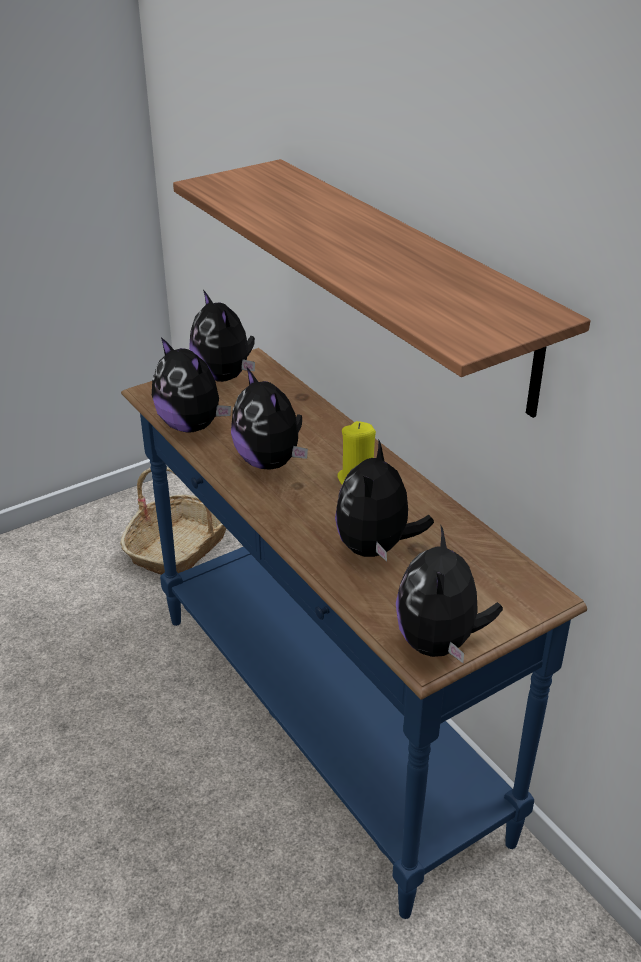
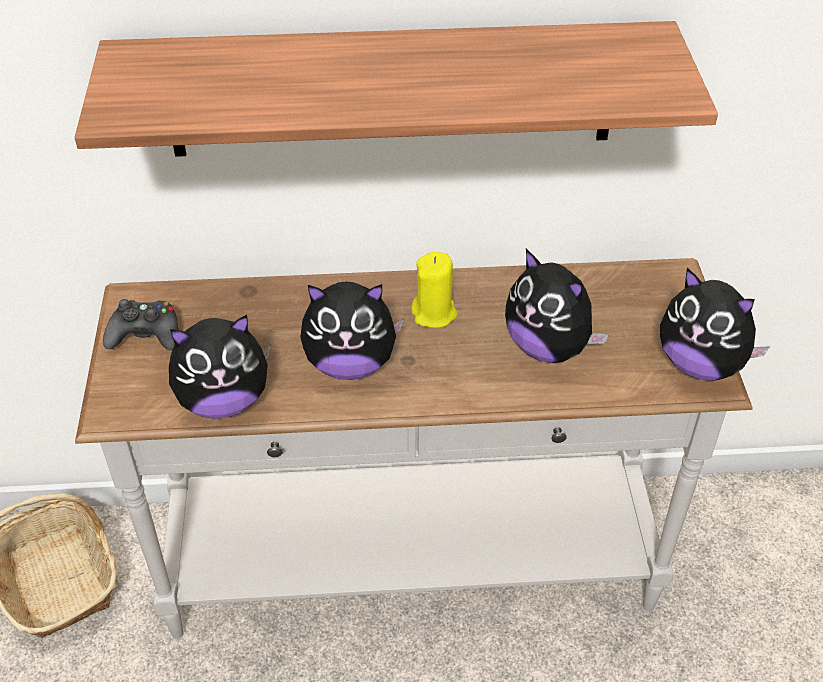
camera: 60 degrees left, 10 degrees up
(225, 376) = (145, 334): plush toy -> black game controller
(320, 723) = (411, 567): blue console table -> white console table

